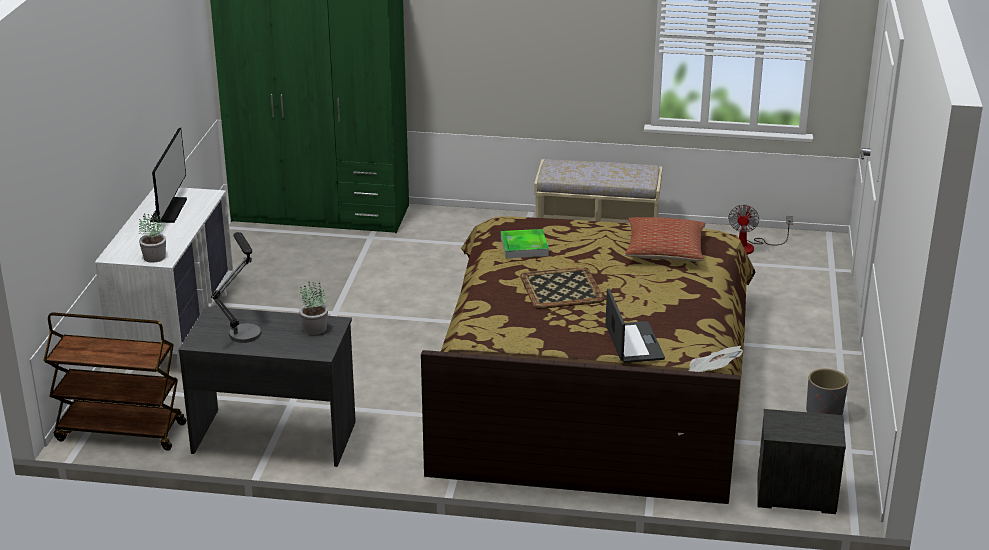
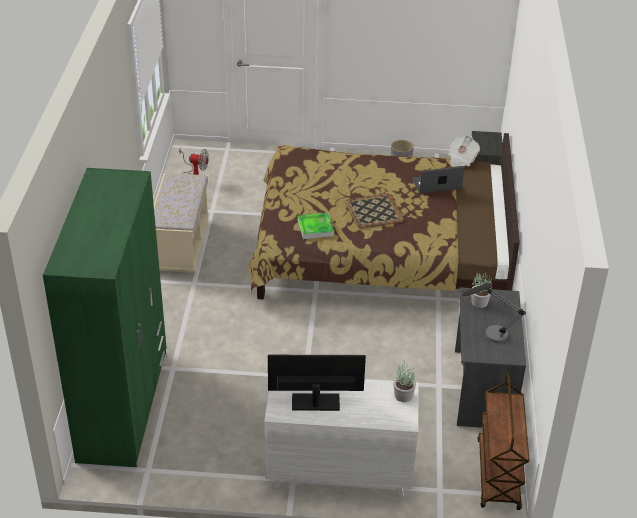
camera: 95 degrees left, 10 degrees up
(664, 251) = (313, 170): pillow -> none

